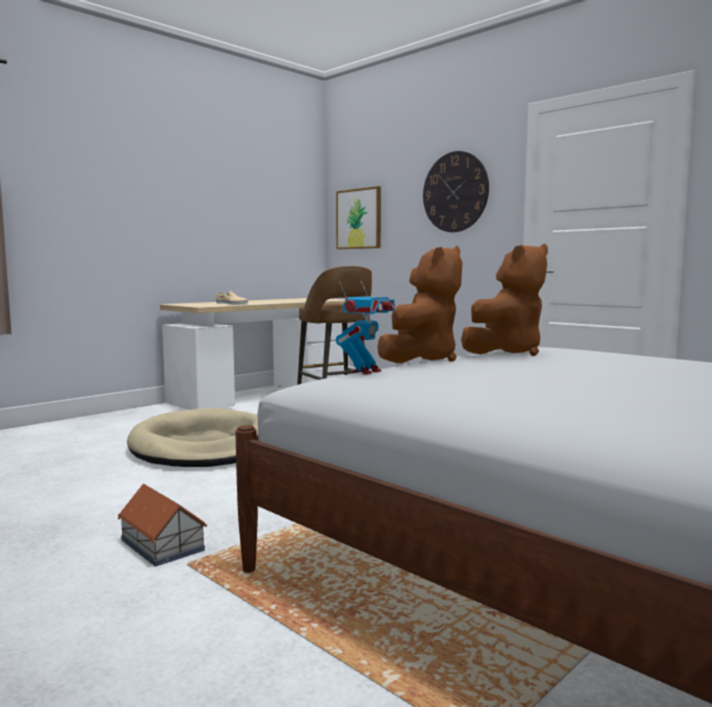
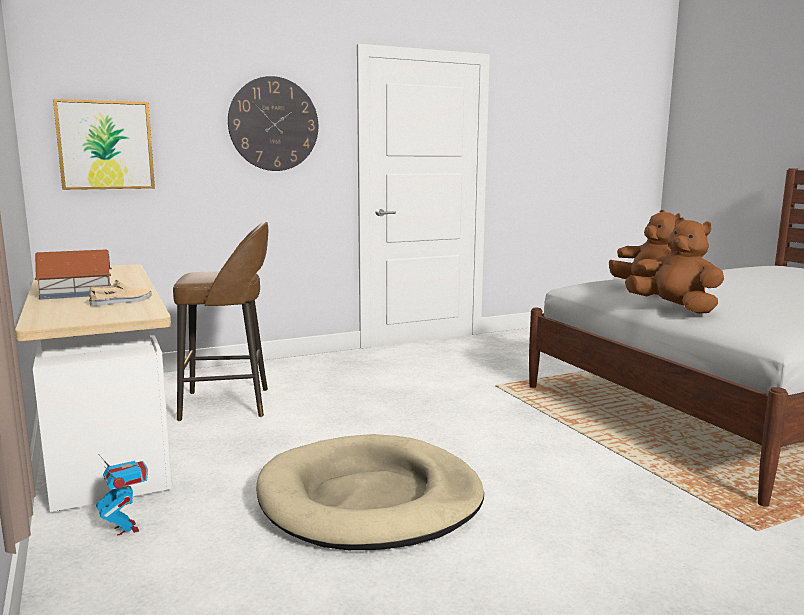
camera: 70 degrees left, 5 degrees up
(162, 544) = (713, 541): toy house -> toy house (75, 293)
(365, 371) = (752, 322): toy robot -> toy robot (126, 528)

